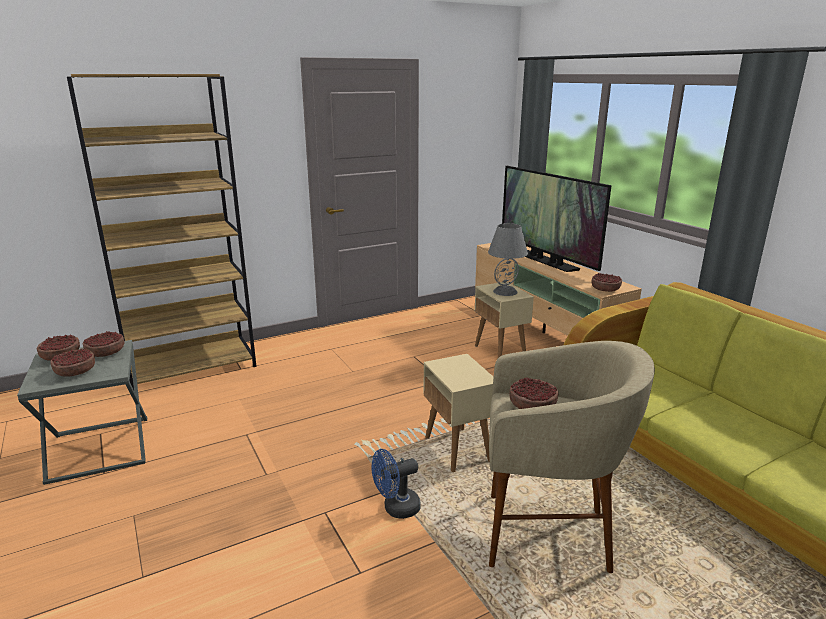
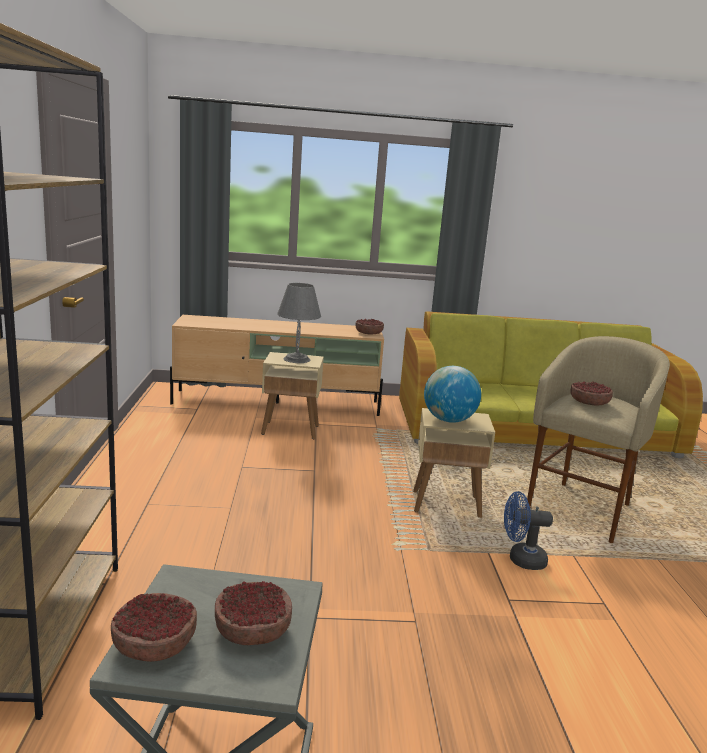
camera: 65 degrees left, 5 degrees down
(105, 352) = (196, 593): bowl -> none
(396, 509) = (521, 560): blue fan -> blue fan turned 90 degrees clockwise
(450, 368) = (449, 420): none -> globe
(547, 261) = (272, 325): television -> none

